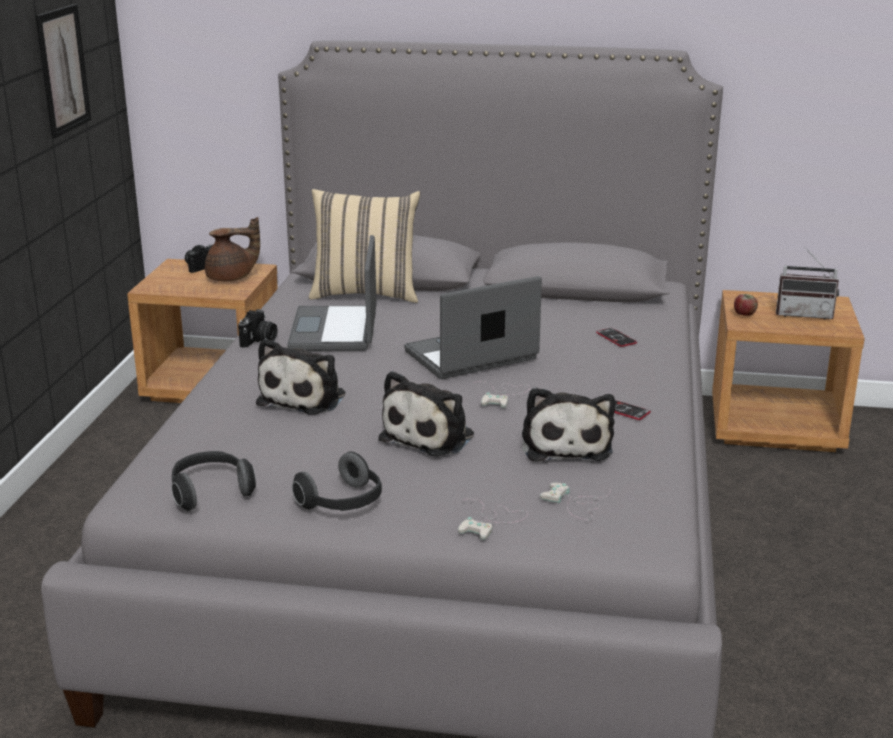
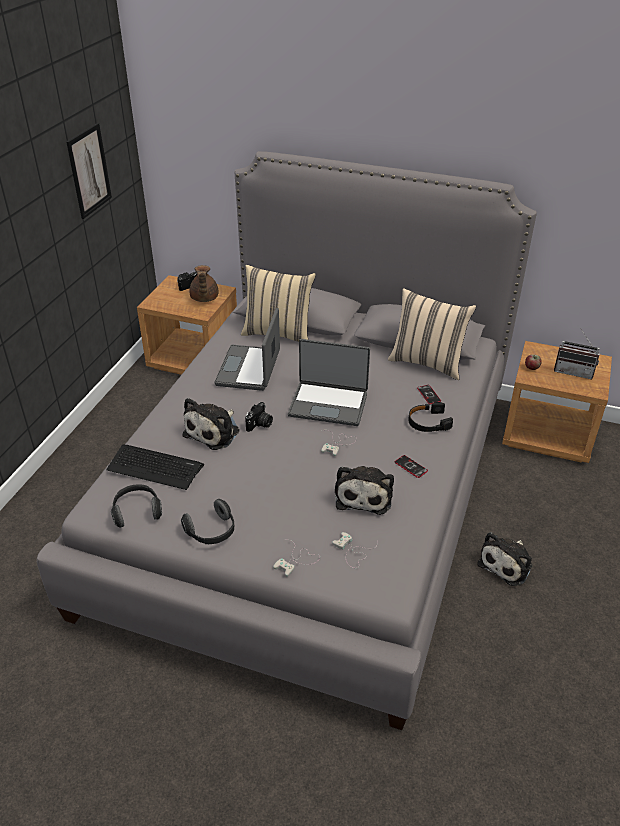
camera: 10 degrees right, 15 degrees up
(224, 440) = (155, 467): none -> keyboard
(231, 278) = (204, 298): brown teapot -> brown teapot turned 90 degrees clockwise
(259, 340) = (200, 373): camera -> camera (260, 424)
(431, 436) = (282, 476): plush toy -> plush toy (507, 564)
(472, 356) = (328, 404): laptop -> laptop turned 150 degrees counterclockwise
(599, 308) = (427, 362): none -> beige pillow
(628, 365) = (428, 422): none -> black headphones

